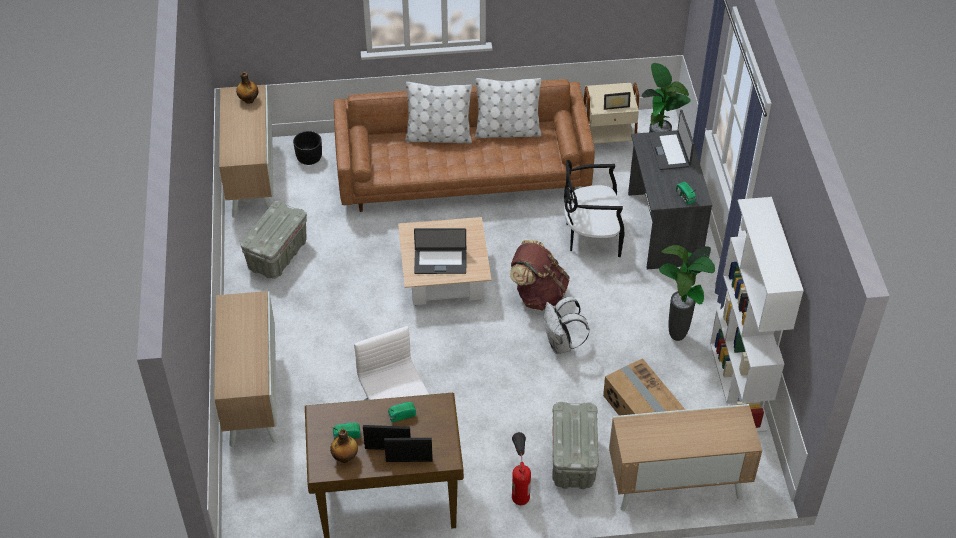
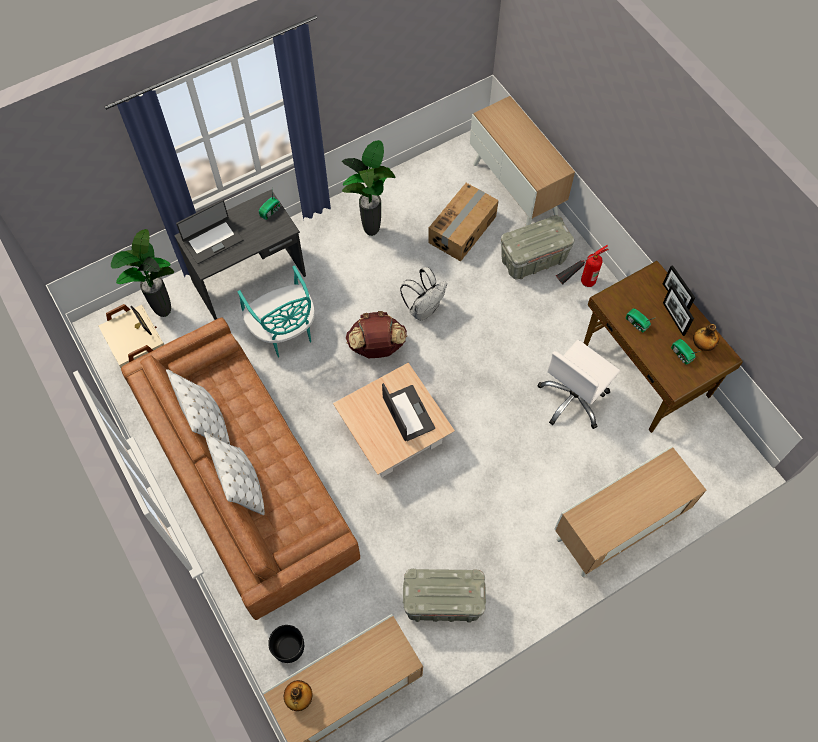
camera: 115 degrees left, 15 degrees up
(591, 236) = (284, 332): black chair -> turquoise chair
(738, 386) = (401, 177): white bookcase -> none

